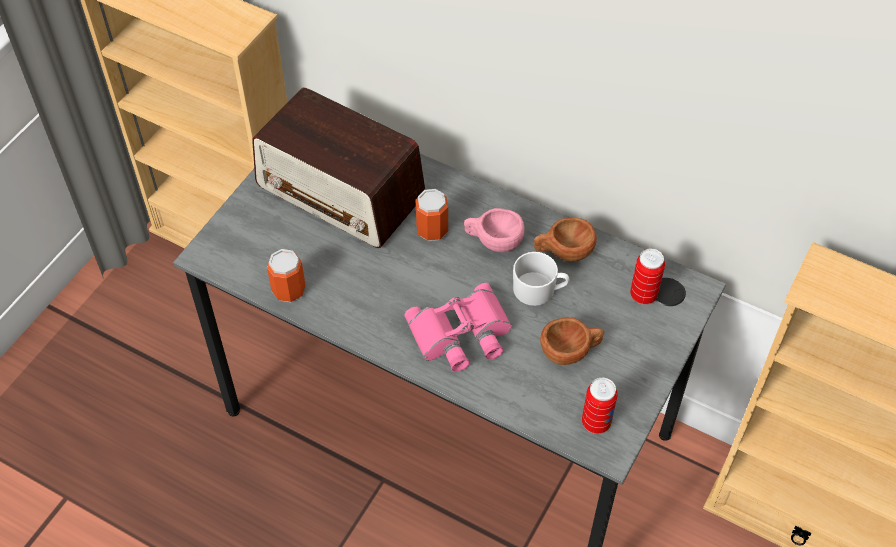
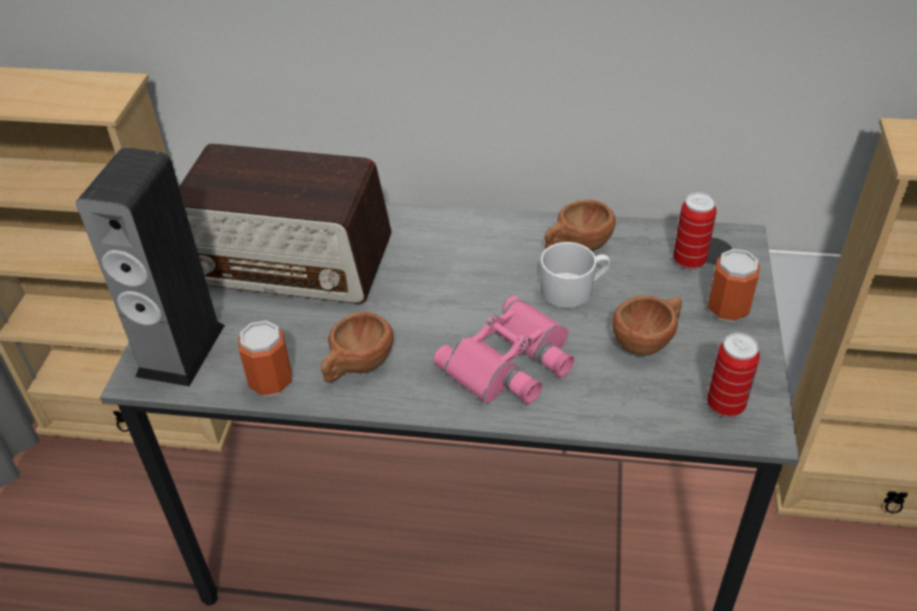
camera: 20 degrees left, 10 degrees down
(238, 243) = (181, 350): none -> speaker
(352, 299) = (356, 367): none -> brown cup
(432, 230) = (416, 267): can -> can (728, 308)
(493, 241) = (492, 259): pink cup -> none

